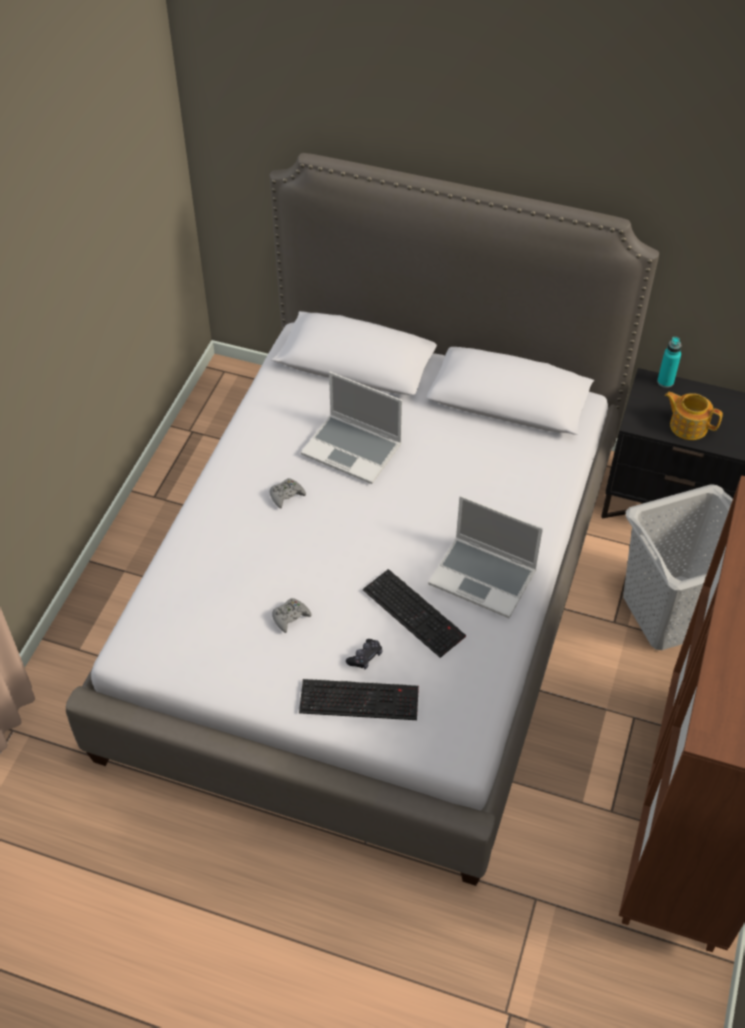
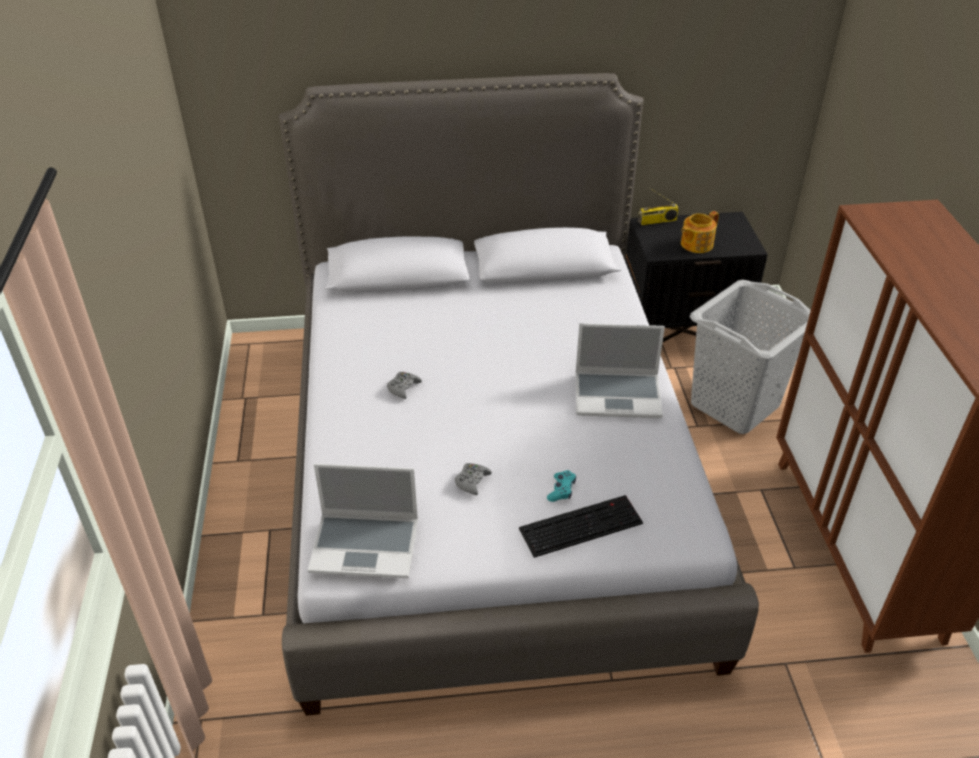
camera: 25 degrees left, 10 degrees down
(353, 450) = (440, 336): laptop -> laptop (366, 545)
(365, 657) = (561, 490): black game controller -> turquoise game controller
(415, 613) = (580, 440): keyboard -> none
(665, 382) = (657, 221): turquoise bottle -> radio
(688, 425) = (695, 244): teapot -> teapot turned 45 degrees counterclockwise

